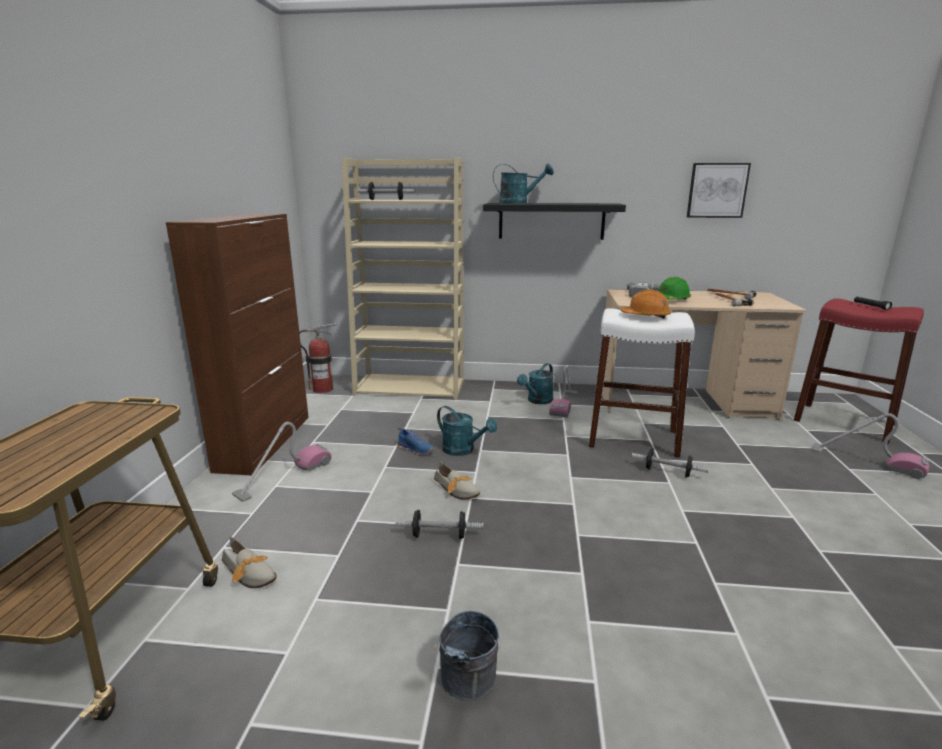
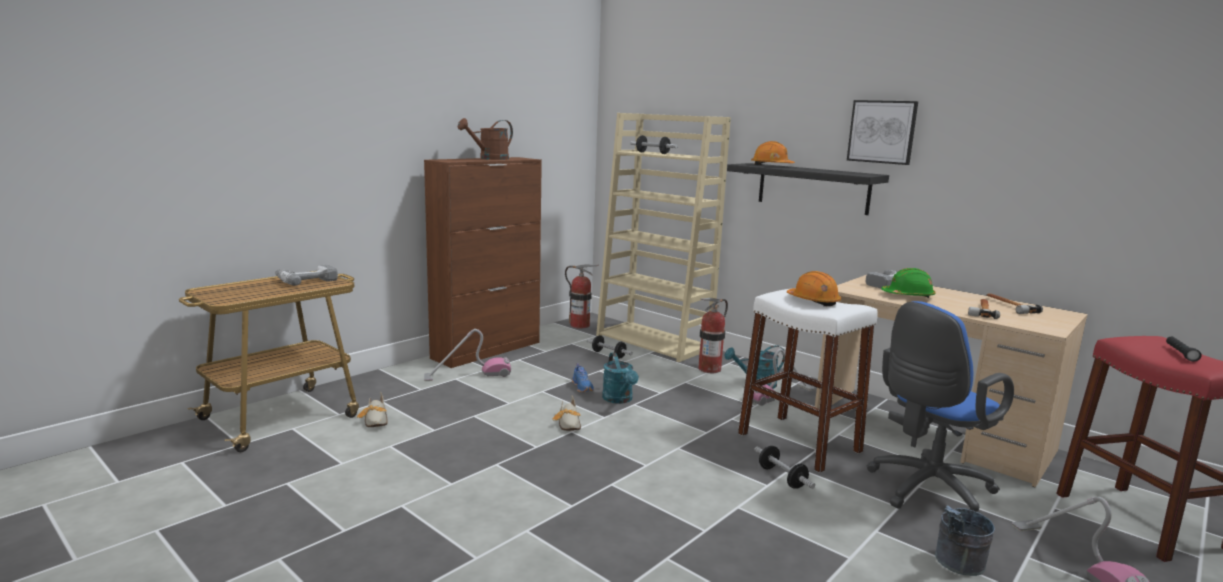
camera: 35 degrees right, 5 degrees down
(89, 421) = (305, 280): none -> power drill
(235, 216) = (489, 158): none -> brown watering can
(439, 535) = (511, 444): dumbbell -> dumbbell (608, 355)
(466, 686) = (402, 521): grey bucket -> grey bucket (956, 565)
(487, 398) = (709, 369): none -> fire extinguisher
(519, 203) = (771, 166): turquoise watering can -> orange hard hat
(717, 190) = (1014, 169): picture -> picture (882, 132)
(746, 446) = (926, 491): none -> blue office chair

